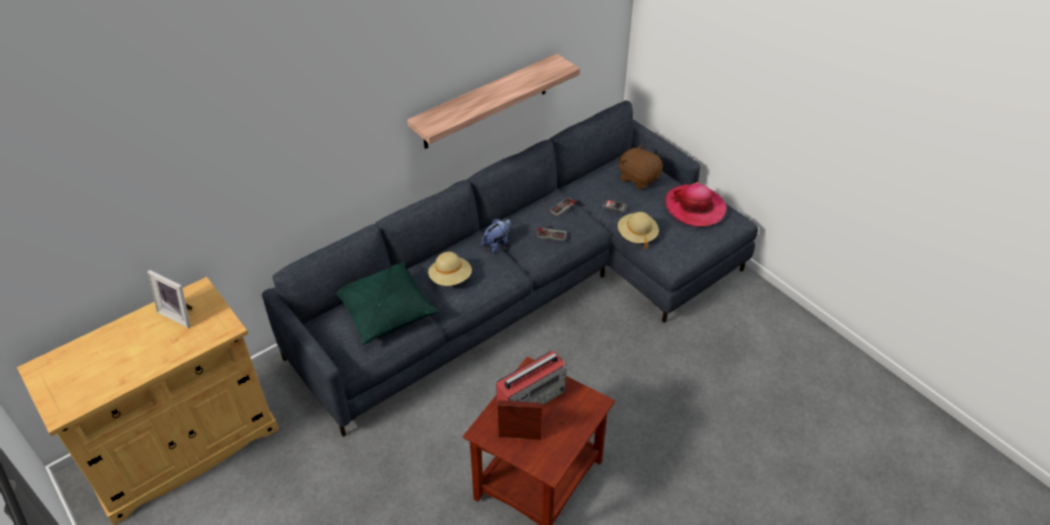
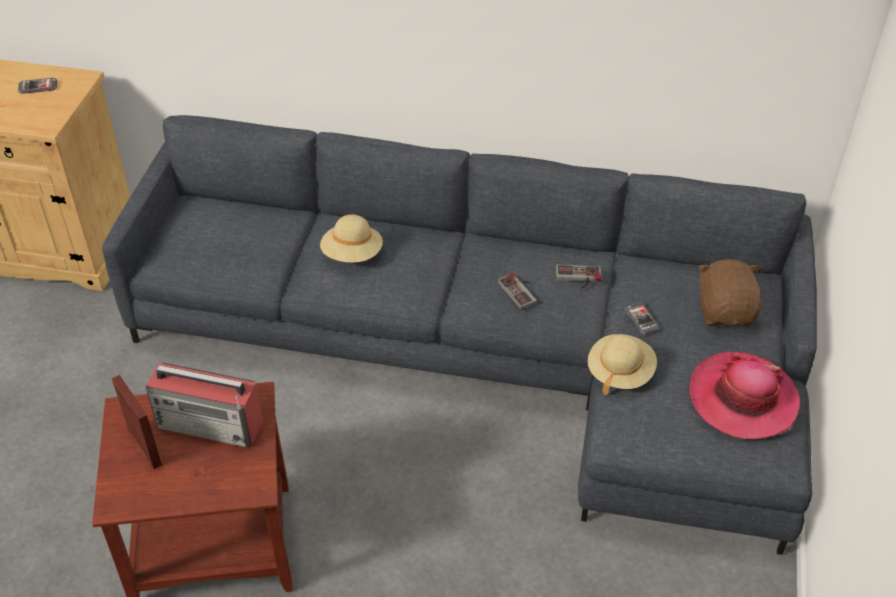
camera: 50 degrees right, 0 degrees up
(179, 314) = (38, 87): picture frame -> phone
(385, 311) = (251, 237): green pillow -> none
(486, 102) = (545, 64): shelf -> none
(497, 243) = (453, 258): plush toy -> none

